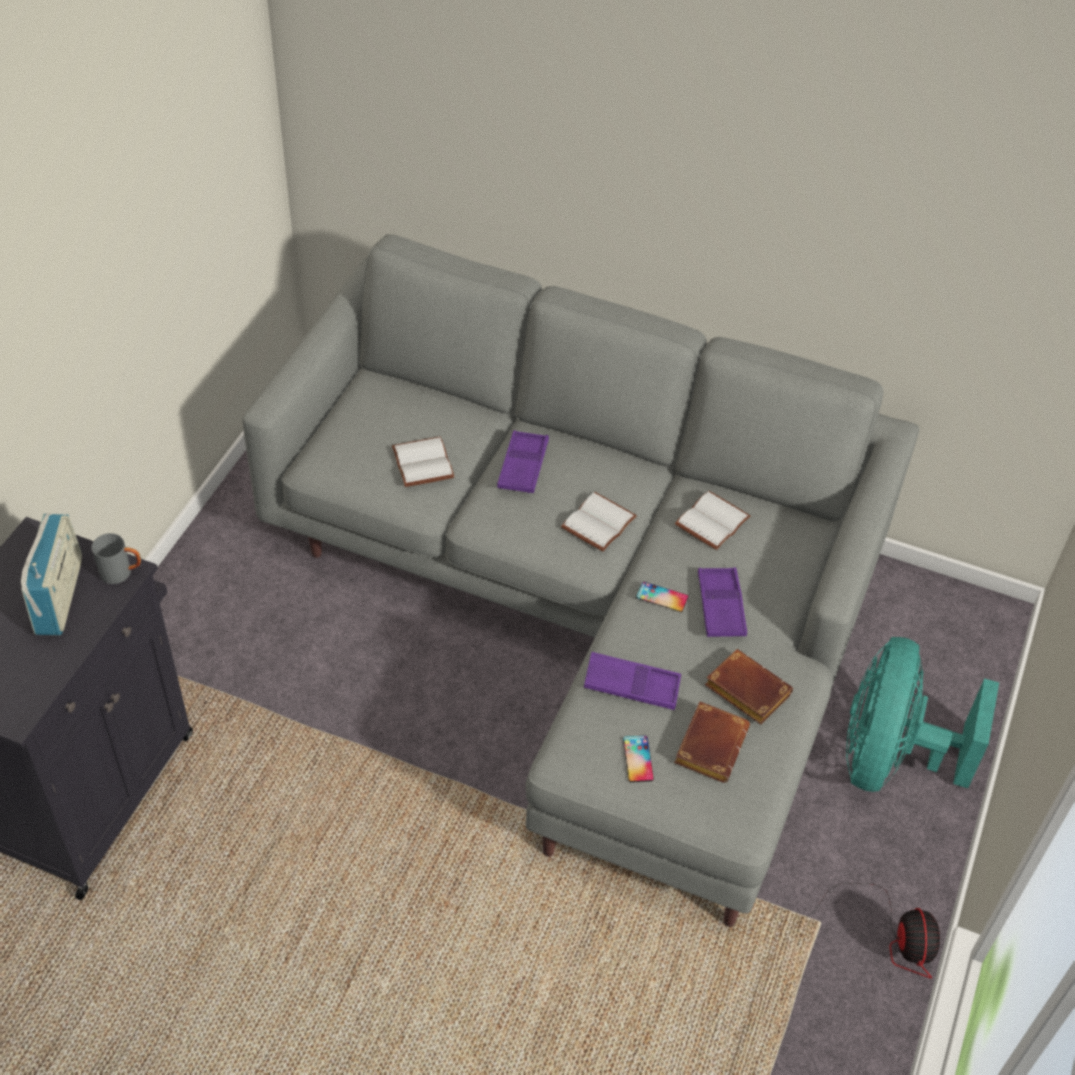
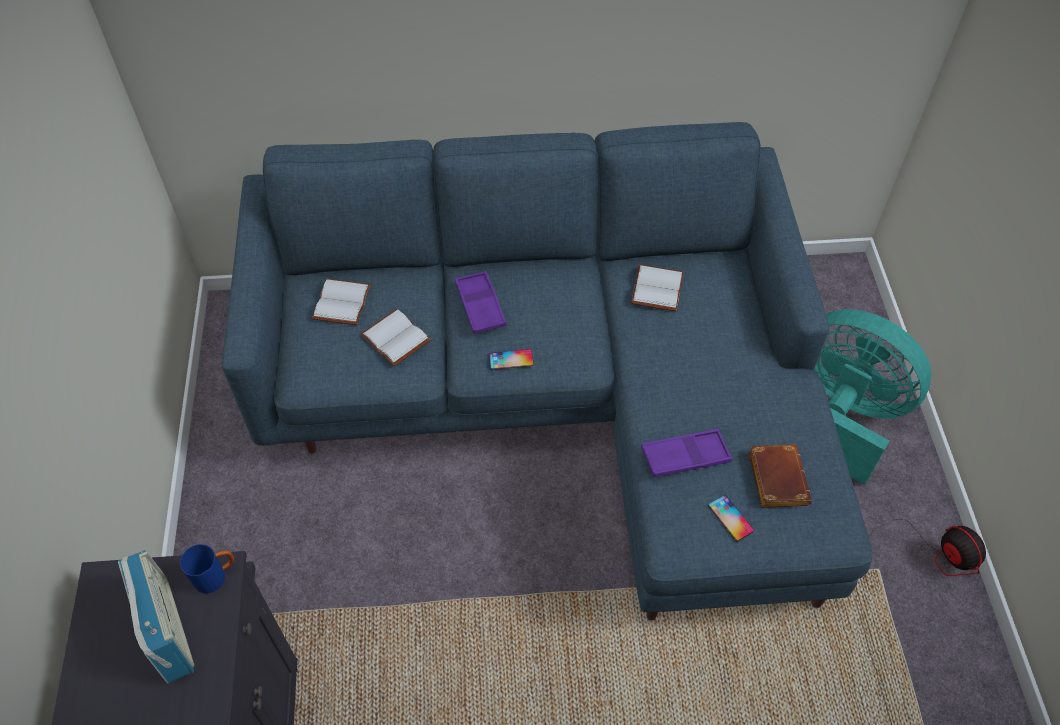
camera: 25 degrees left, 5 degrees up
(122, 573) = (216, 575): grey mug -> blue mug
(590, 611) = (561, 398): grey sofa -> blue sofa
(599, 524) = (573, 329): white book -> white book (343, 304)
(662, 597) = (660, 369): phone -> phone (511, 359)
(720, 606) = (709, 357): purple tray -> none
(744, 691) = (771, 420): brown book -> none
(890, 757) = (844, 414): turquoise fan -> turquoise fan turned 135 degrees clockwise

